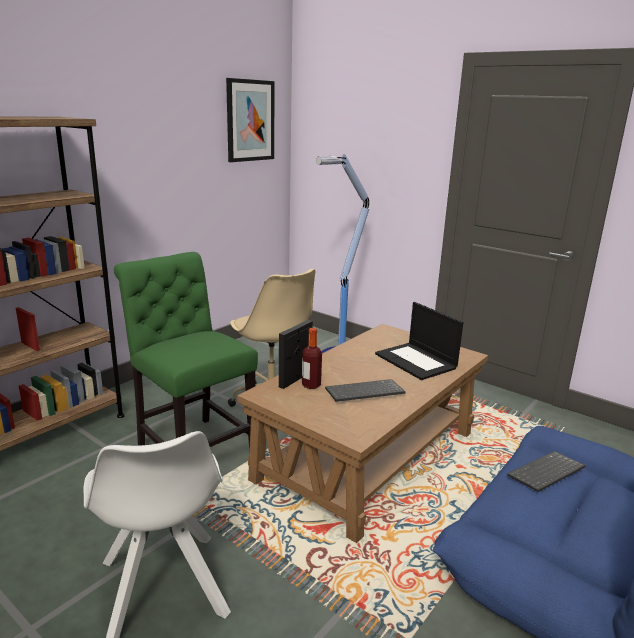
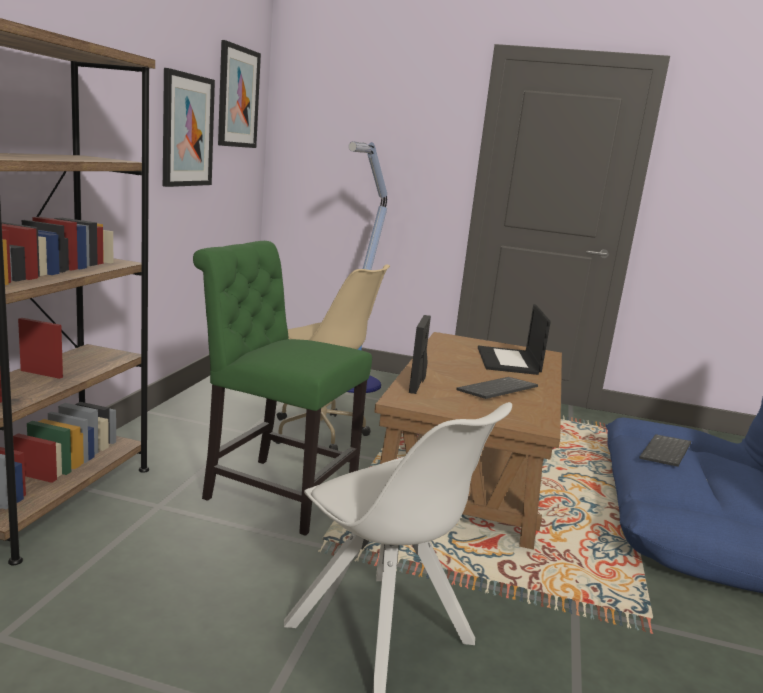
camera: 25 degrees left, 5 degrees down
(190, 155) = (187, 130): none -> picture
(311, 385) = (438, 388): bottle -> none
(416, 361) = (509, 361): laptop -> laptop turned 60 degrees clockwise

